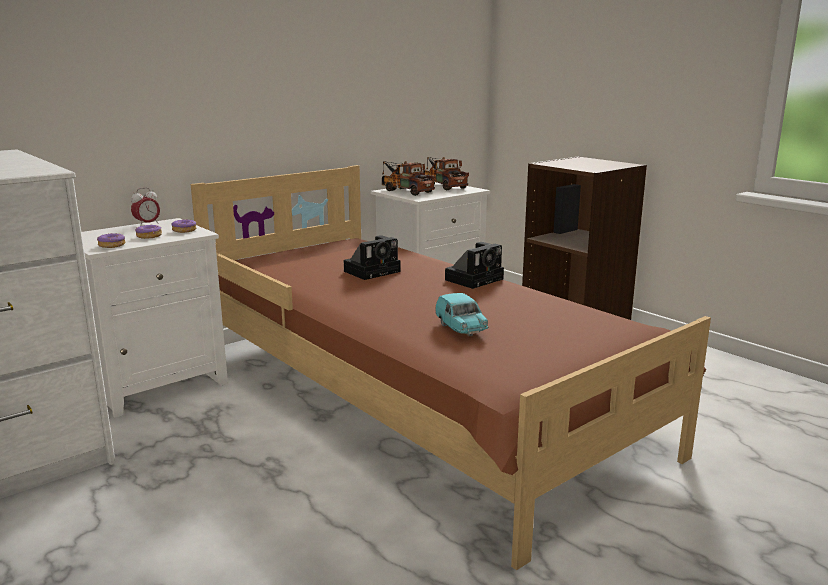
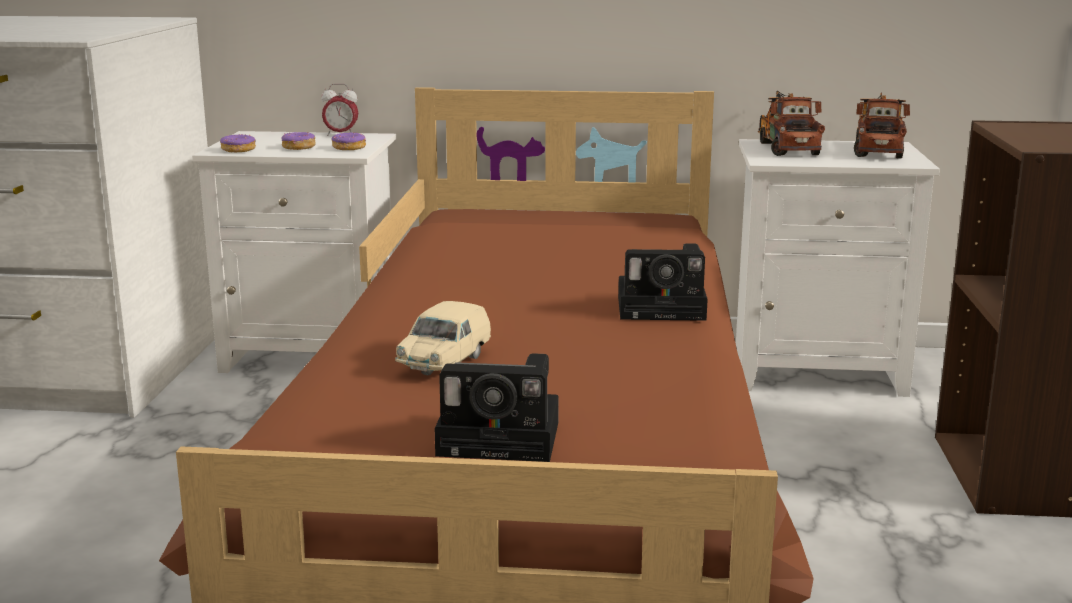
camera: 45 degrees right, 0 degrees up
(373, 271) = (563, 260): camera -> camera (505, 438)
(461, 329) = (443, 363): turquoise toy car -> beige toy car

